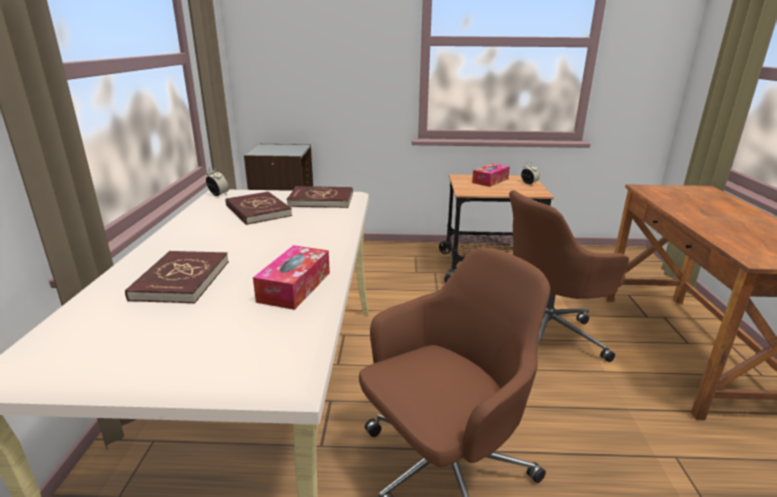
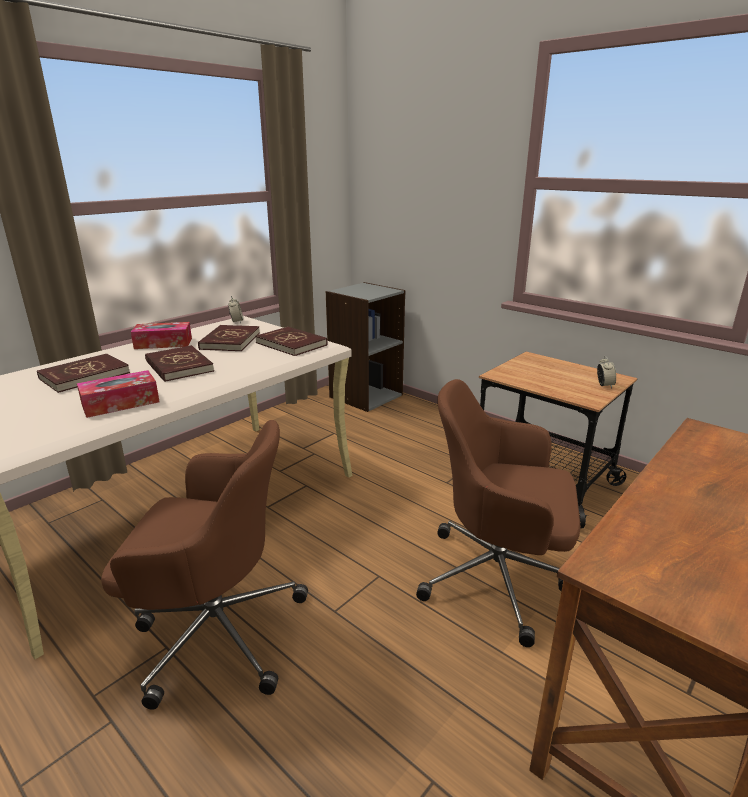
camera: 40 degrees right, 0 degrees up
(265, 242) = (179, 366): none -> red book
(490, 181) = (559, 370): tissue box -> tissue box (163, 343)

